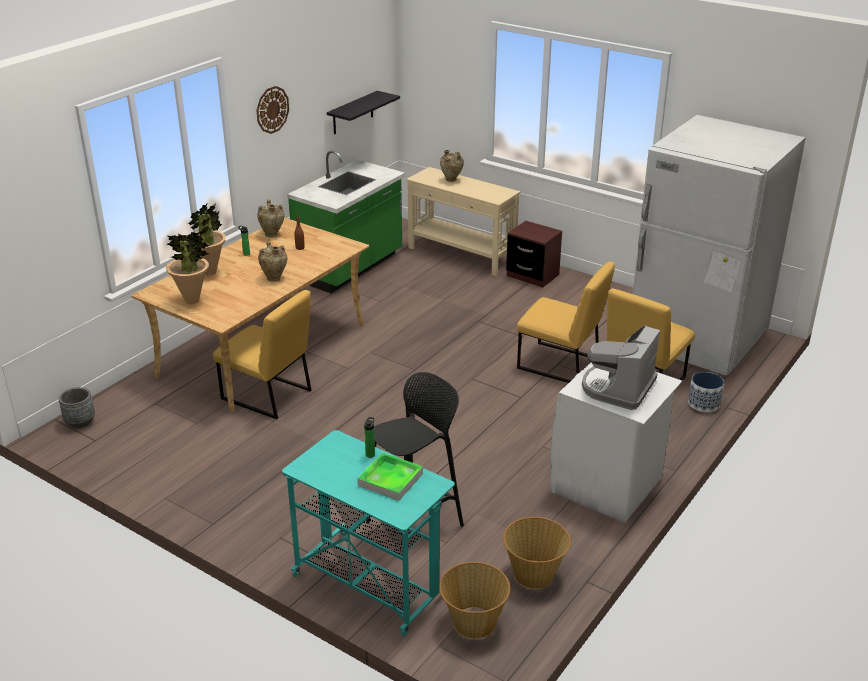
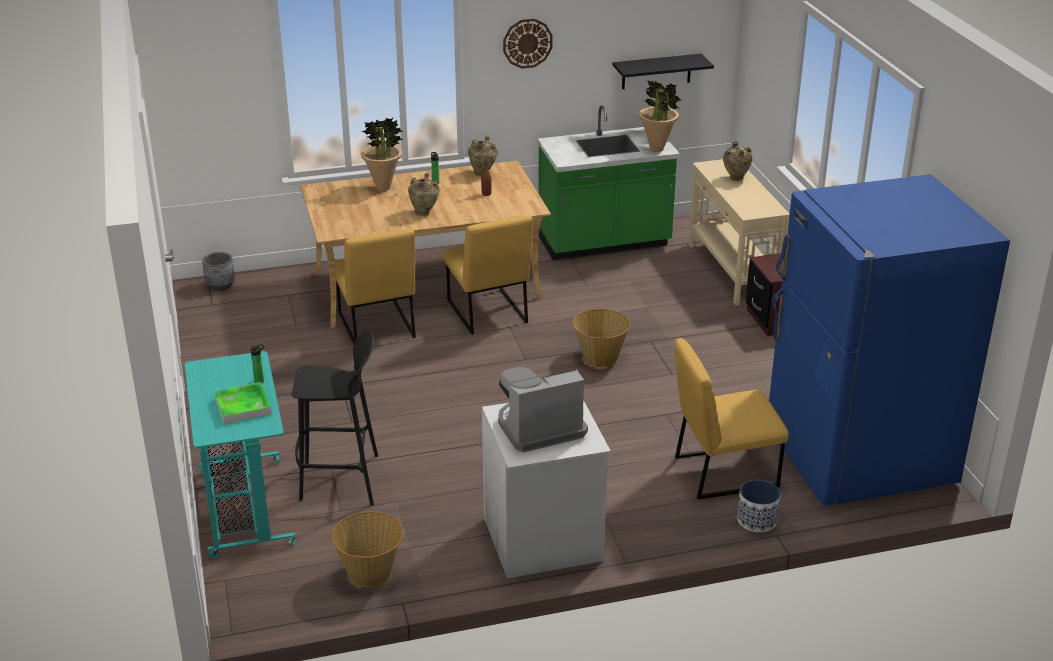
camera: 40 degrees right, 0 degrees up
(192, 300) = (335, 207): potted plant -> potted plant (657, 149)
(473, 622) = (272, 579): basket -> basket (600, 357)
(560, 364) = (668, 416): yellow chair -> yellow chair (487, 313)
(698, 338) = (860, 457): white fridge -> blue fridge

